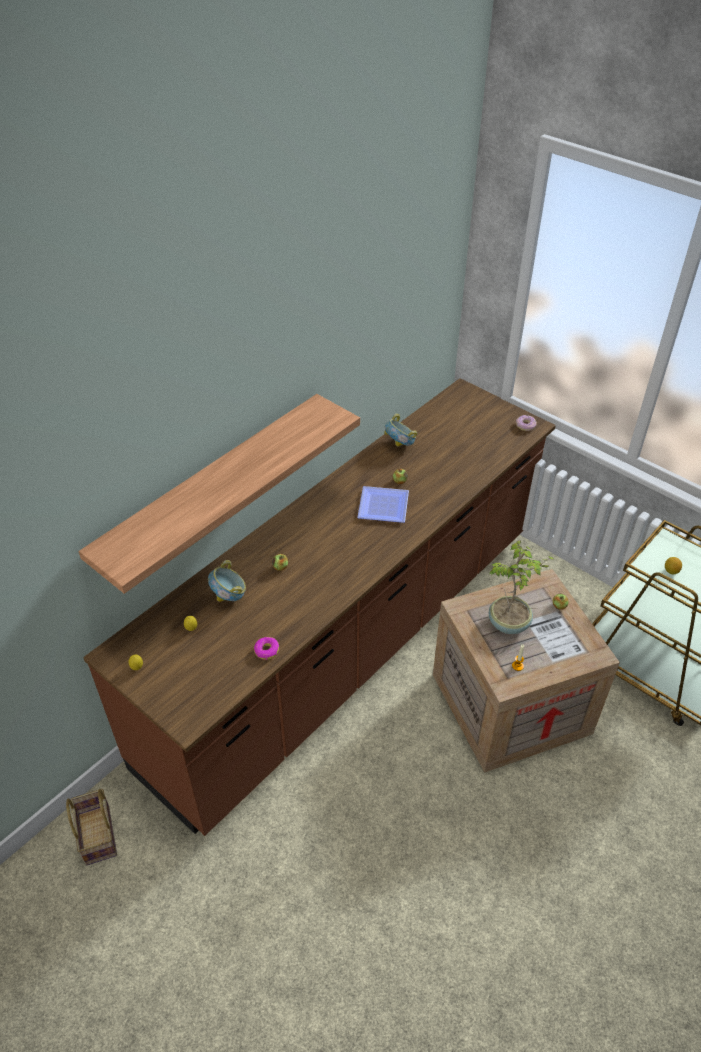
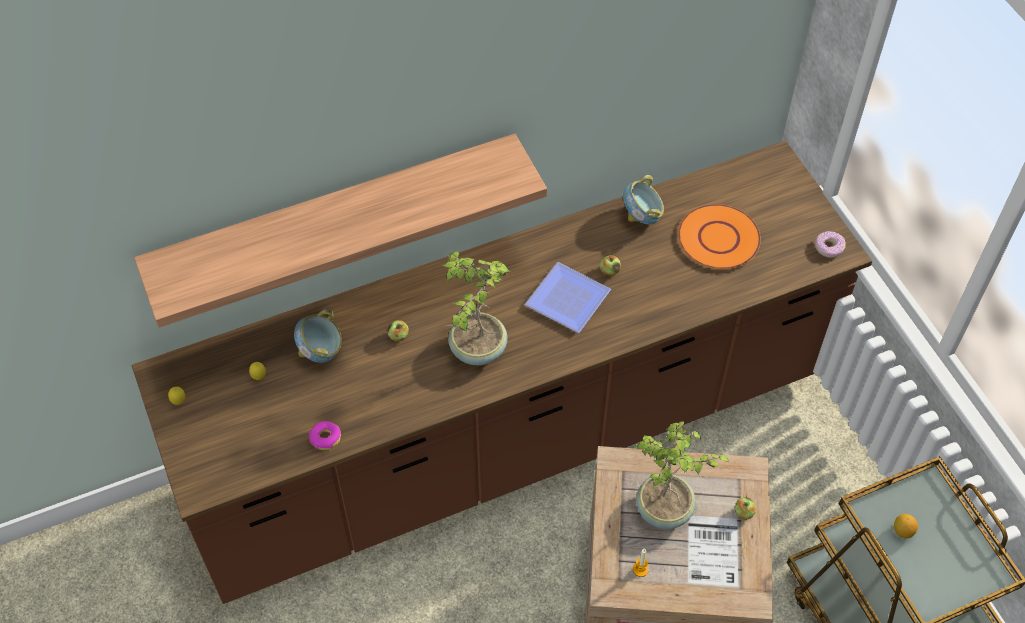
camera: 25 degrees right, 10 degrees up
(99, 836) = (124, 552): basket -> none
(340, 556) = (476, 349): none -> potted plant
(456, 442) = (718, 239): none -> orange plate

